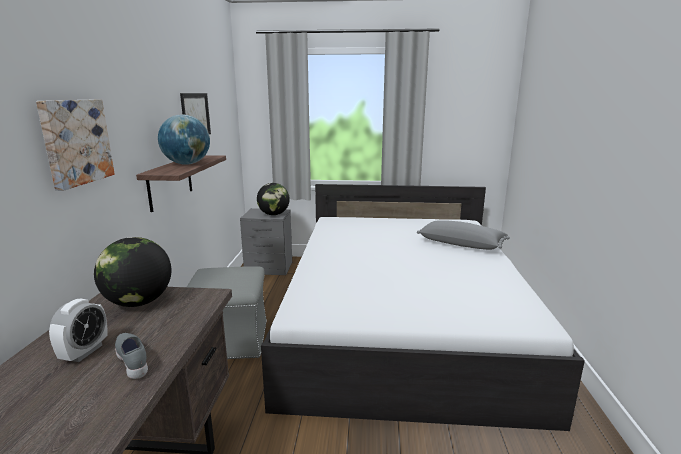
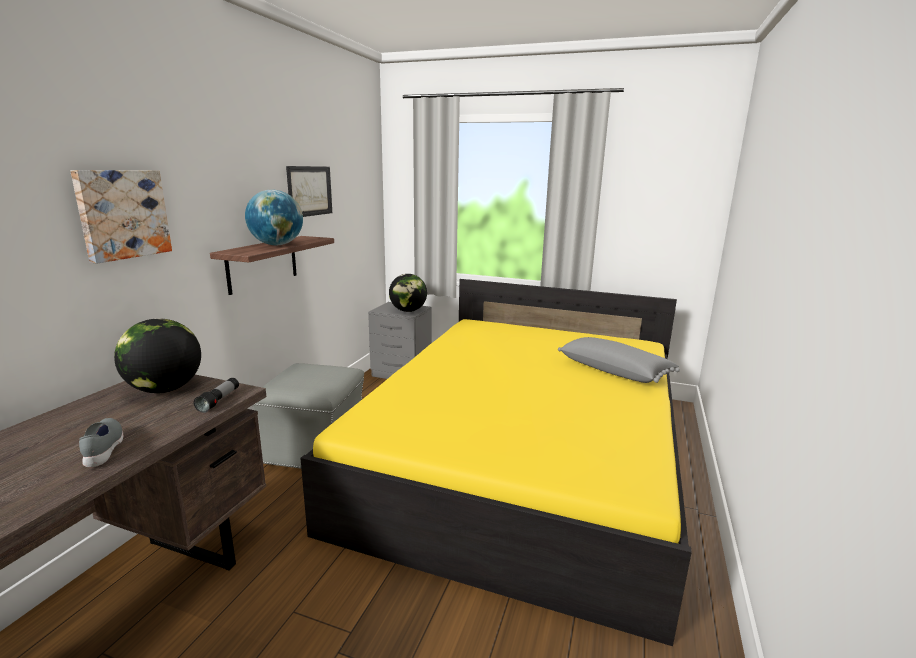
camera: 15 degrees right, 0 degrees up
(84, 352) = (73, 432): alarm clock -> none
(201, 305) = (219, 401): none -> flashlight
(401, 319) = (523, 456): white bed -> yellow bed

